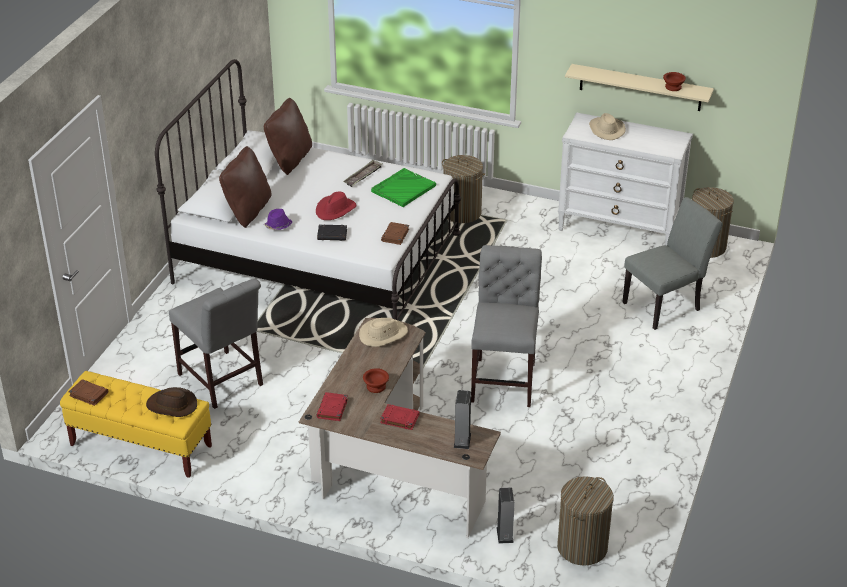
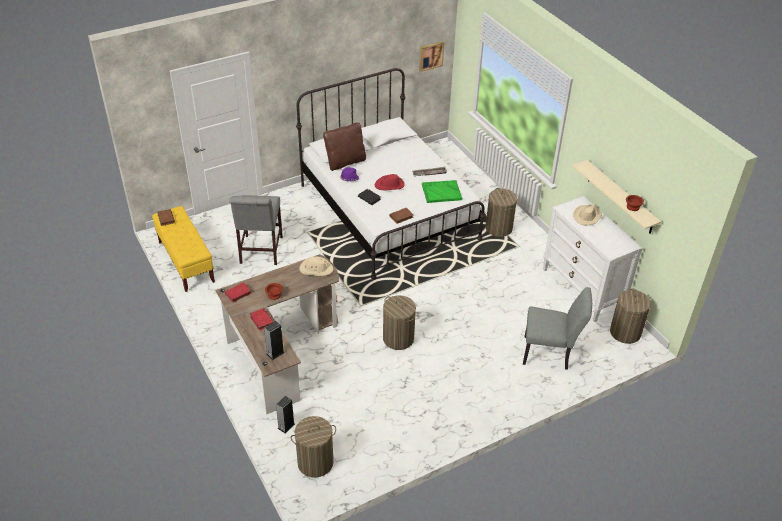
camera: 40 degrees right, 5 degrees up
(172, 405) = (191, 247): brown hat -> none
(252, 30) = (430, 55): none -> picture
(289, 160) = (403, 144): brown pillow -> none
(504, 379) = (398, 338): grey chair -> laundry basket

